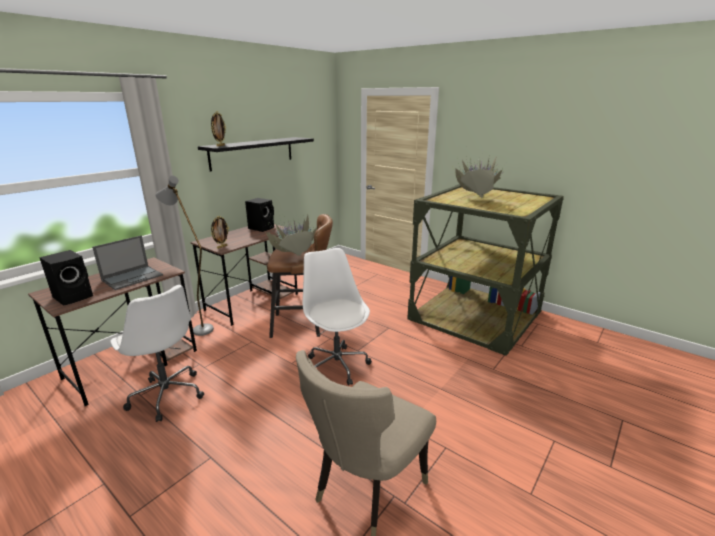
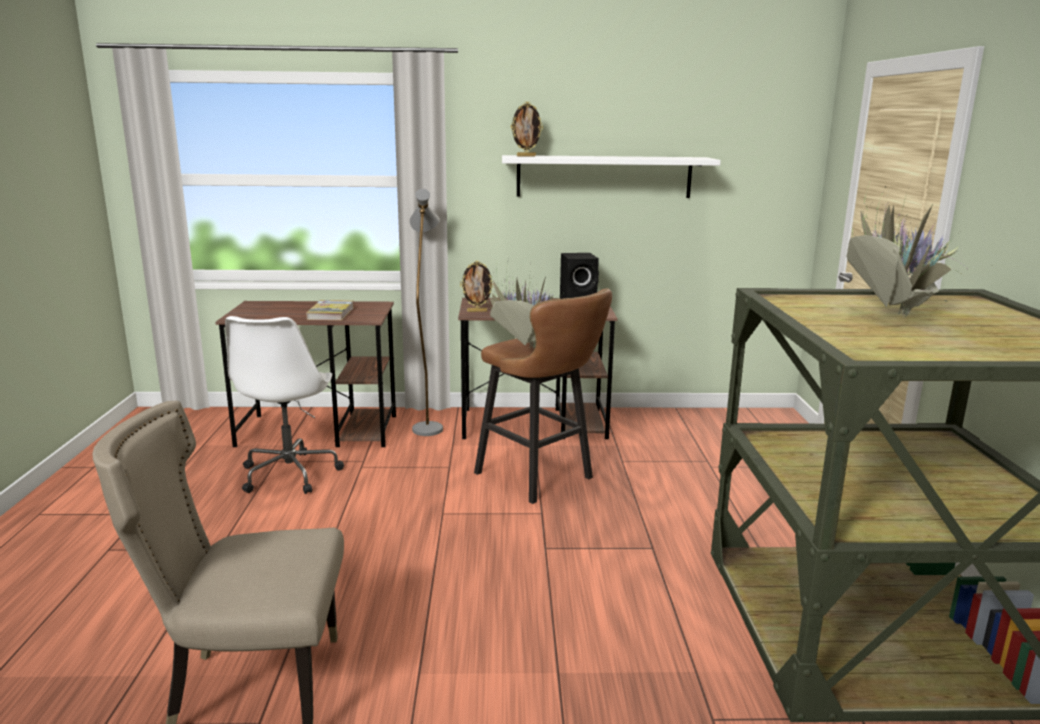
camera: 50 degrees right, 5 degrees down
(74, 296) = (259, 313): black speaker -> none
(133, 277) = (331, 313): laptop -> book
(252, 153) = (604, 176): black shelf -> white shelf
(336, 365) = (484, 548): white office chair -> none

